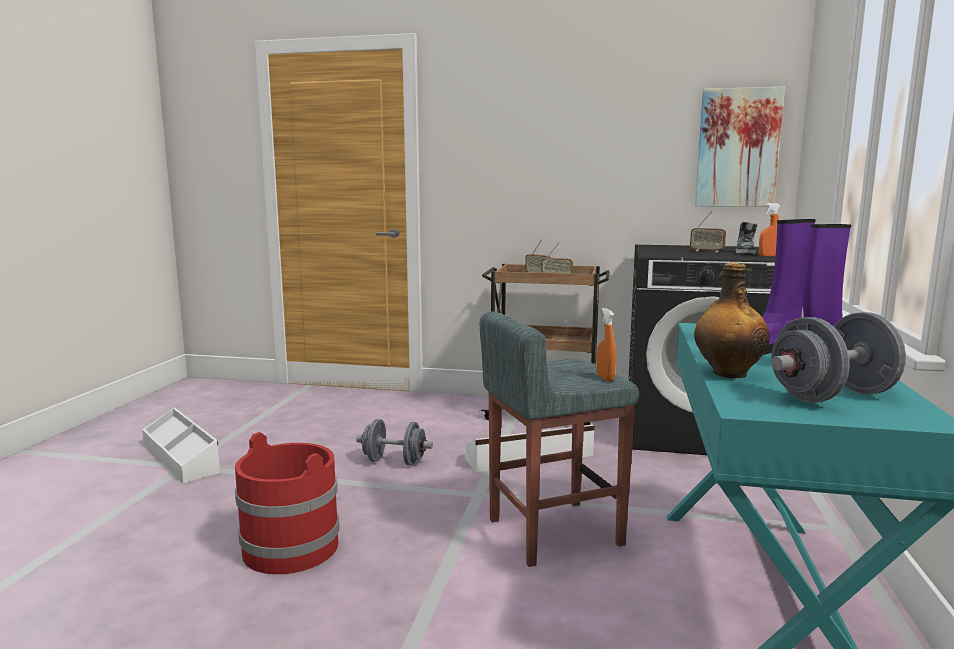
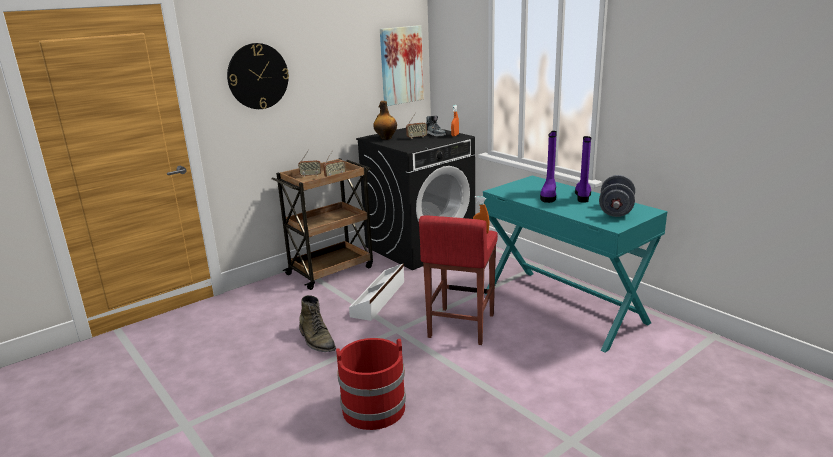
camera: 50 degrees left, 10 degrees up
(181, 457) = (164, 423): white storage box -> none
(394, 461) = (317, 340): grey dumbbell -> green boot
(501, 139) = (258, 76): none -> wall clock
(552, 532) = (460, 326): grey stool -> red stool
(728, 373) = (572, 213): bottle -> bottle (385, 138)

